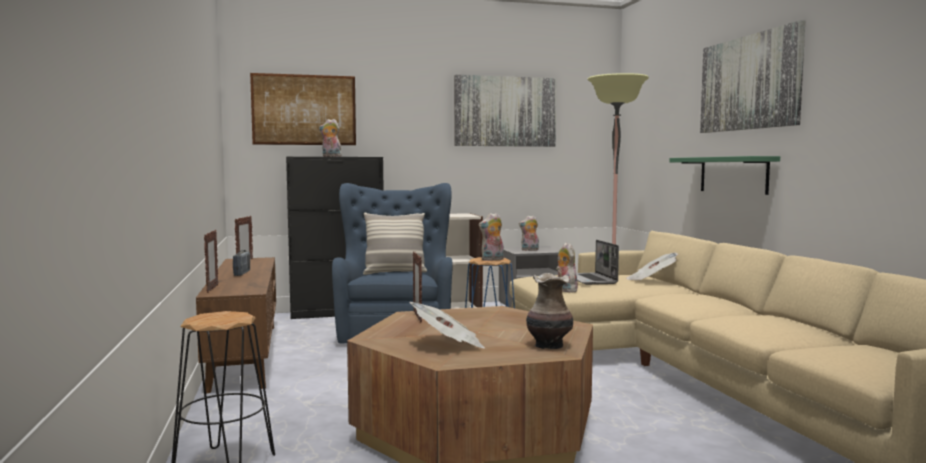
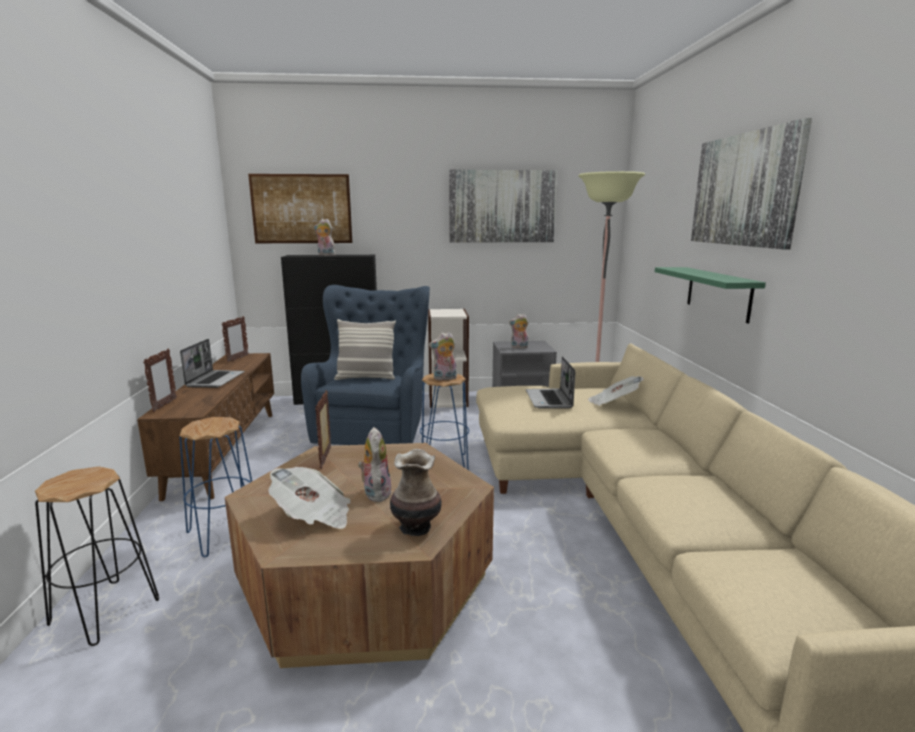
camera: 10 degrees right, 10 degrees up
(242, 273) = (215, 380): radio -> laptop
(301, 410) = (224, 533): none -> blue stool
(565, 290) = (513, 415): plush toy -> plush toy (375, 492)

